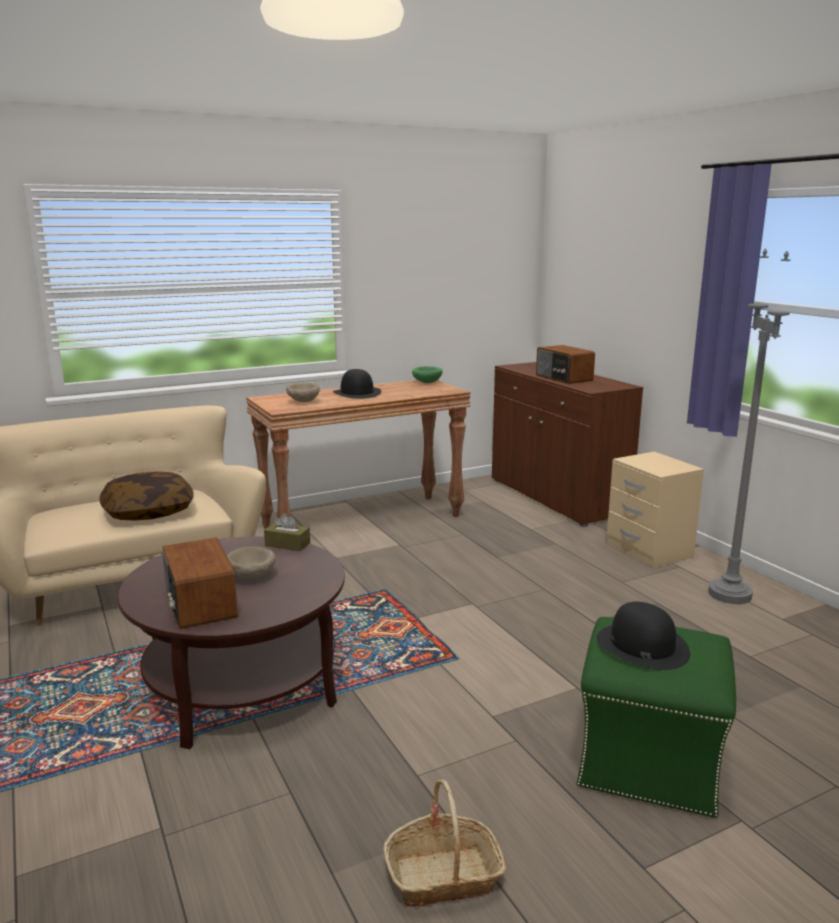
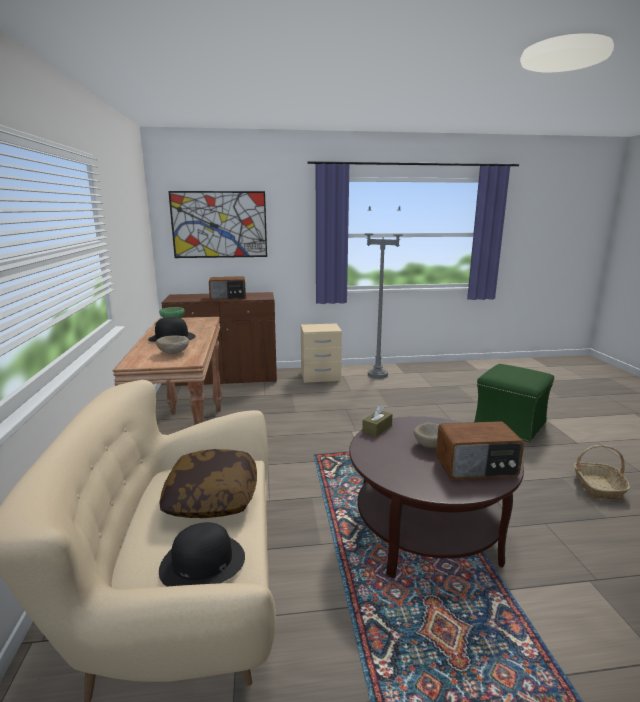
camera: 70 degrees left, 0 degrees up
(600, 269) = (219, 224): none -> picture
(641, 645) = (514, 375): black hat -> black hat (202, 562)

